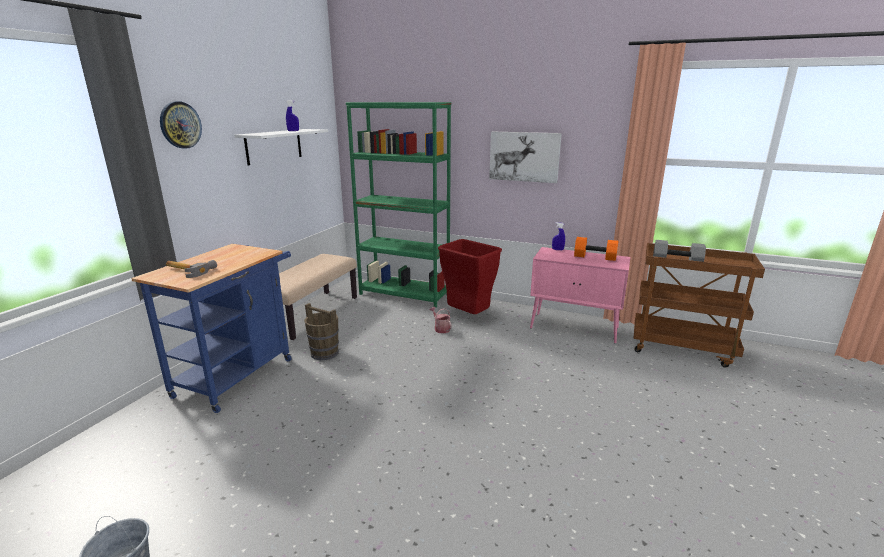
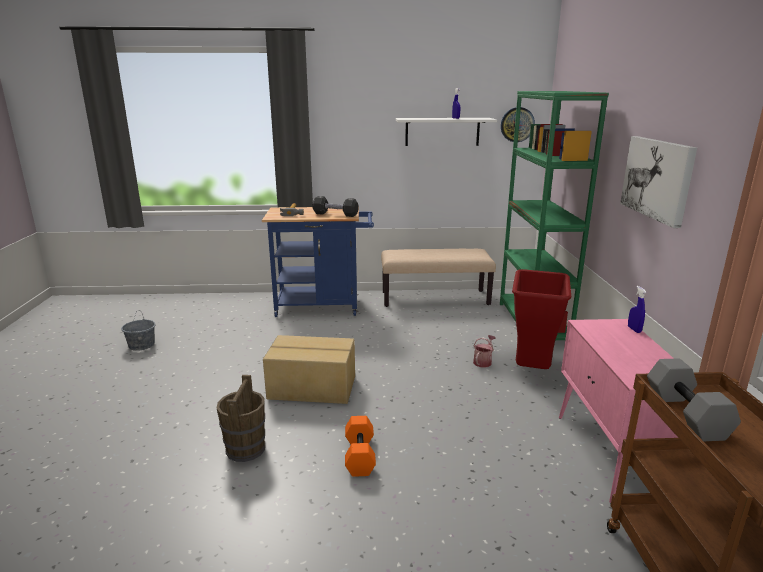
camera: 65 degrees right, 0 degrees up
(180, 125) = (343, 107): wall clock -> wall clock (517, 124)
(245, 255) = (335, 214): none -> black dumbbell
(324, 353) = (378, 324): brown bucket -> brown bucket (245, 449)
(412, 420) = (312, 388): none -> cardboard box
(594, 257) = (647, 358): orange dumbbell -> orange dumbbell (358, 455)

